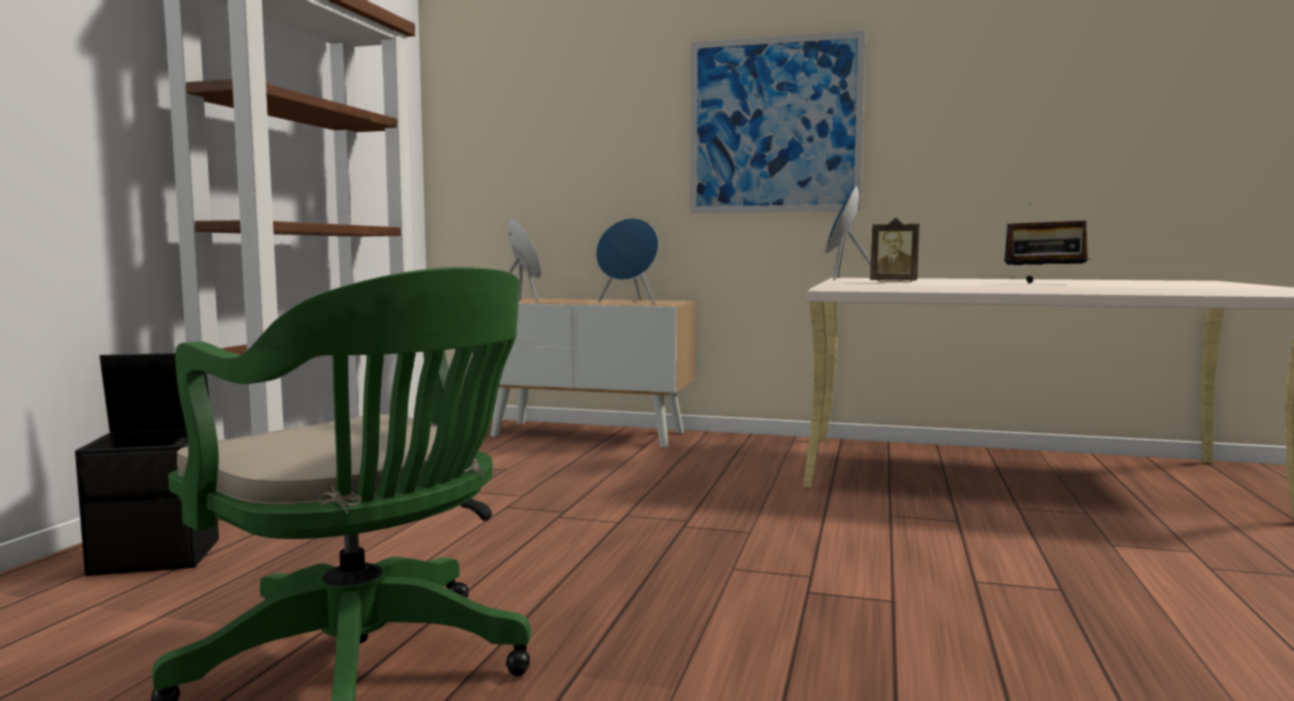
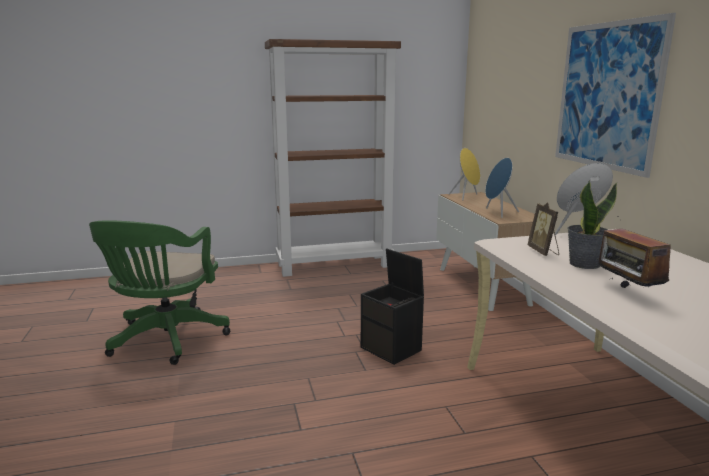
camera: 60 degrees right, 10 degrees up
(159, 555) = (231, 278): black storage box -> black storage box (392, 349)
(947, 282) = (584, 264): none -> potted plant

